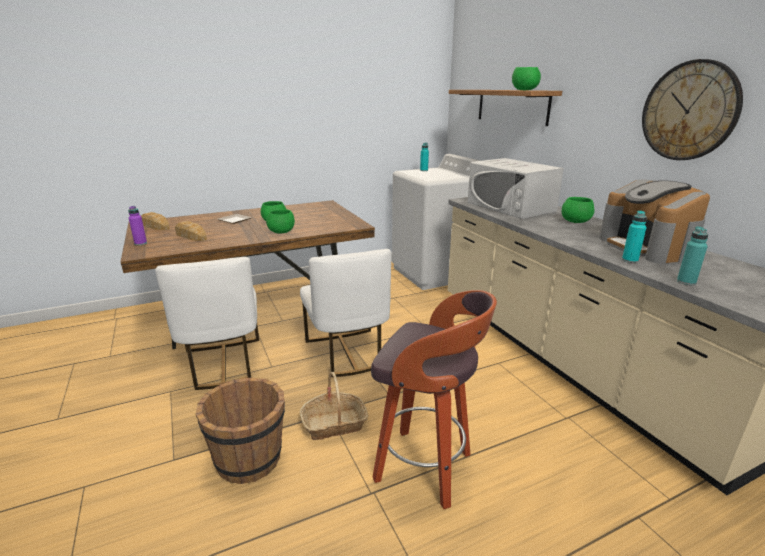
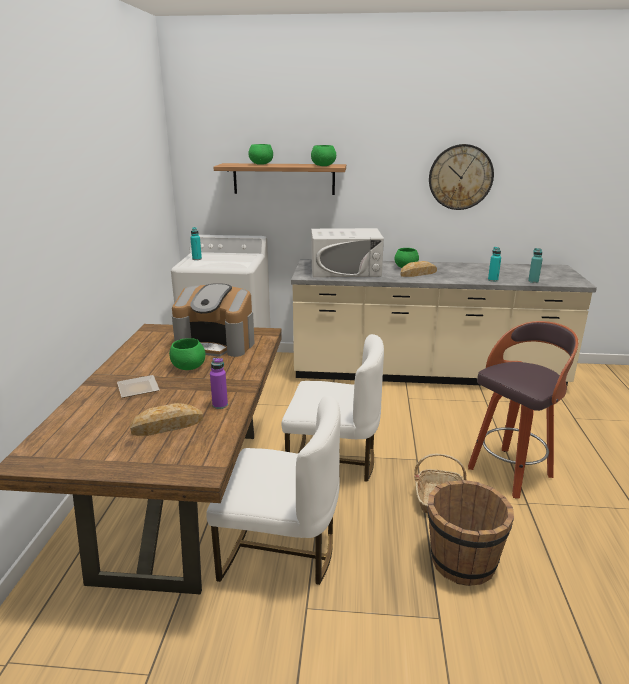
camera: 60 degrees left, 0 degrees up
(140, 243) = (150, 467): purple bottle -> purple bottle (220, 405)
(155, 226) = (65, 450): bread -> bread (418, 273)
(281, 232) = (235, 370): green bowl -> green bowl (261, 164)
(646, 247) = (473, 270): coffee machine -> coffee machine (217, 343)

